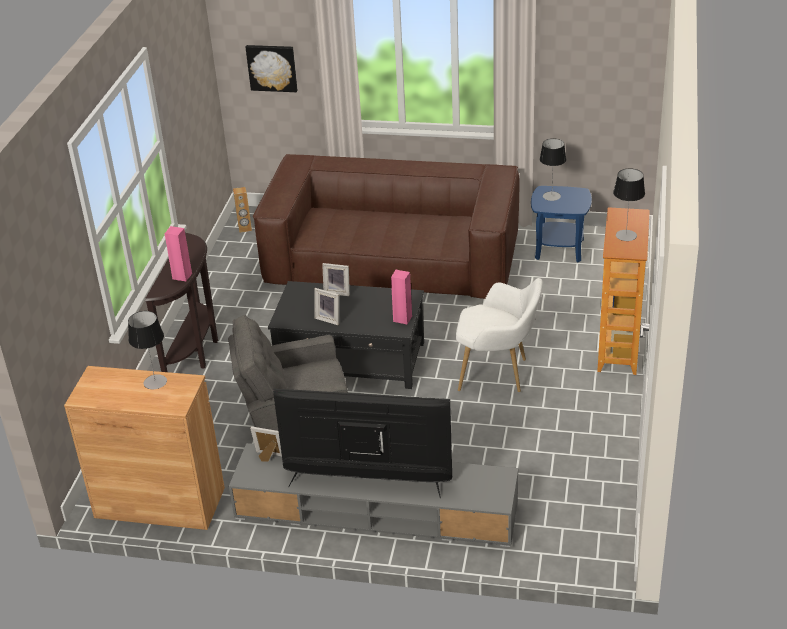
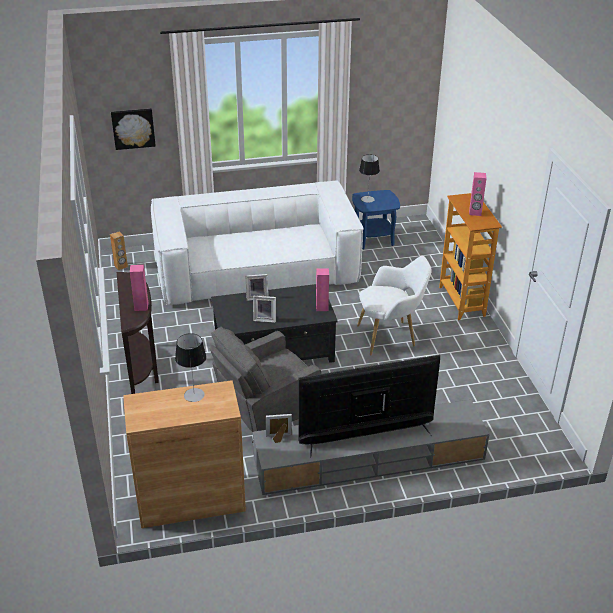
camera: 25 degrees left, 0 degrees up
(392, 260) = (256, 269): brown sofa -> white sofa
(626, 235) = (475, 213): table lamp -> pink speaker

